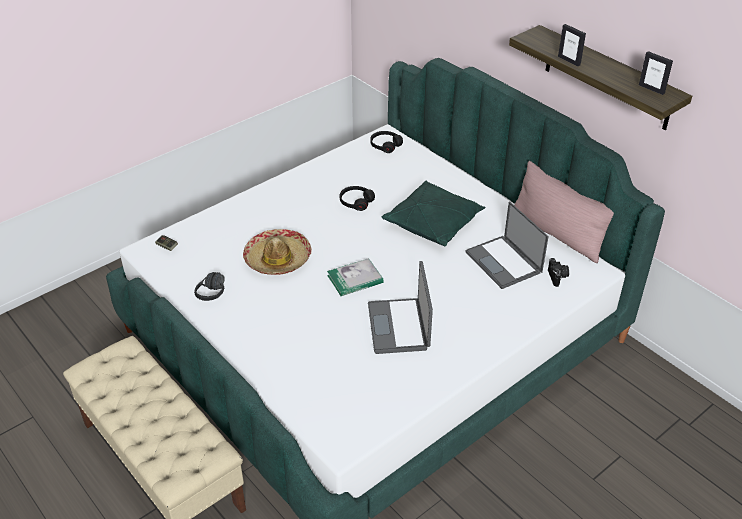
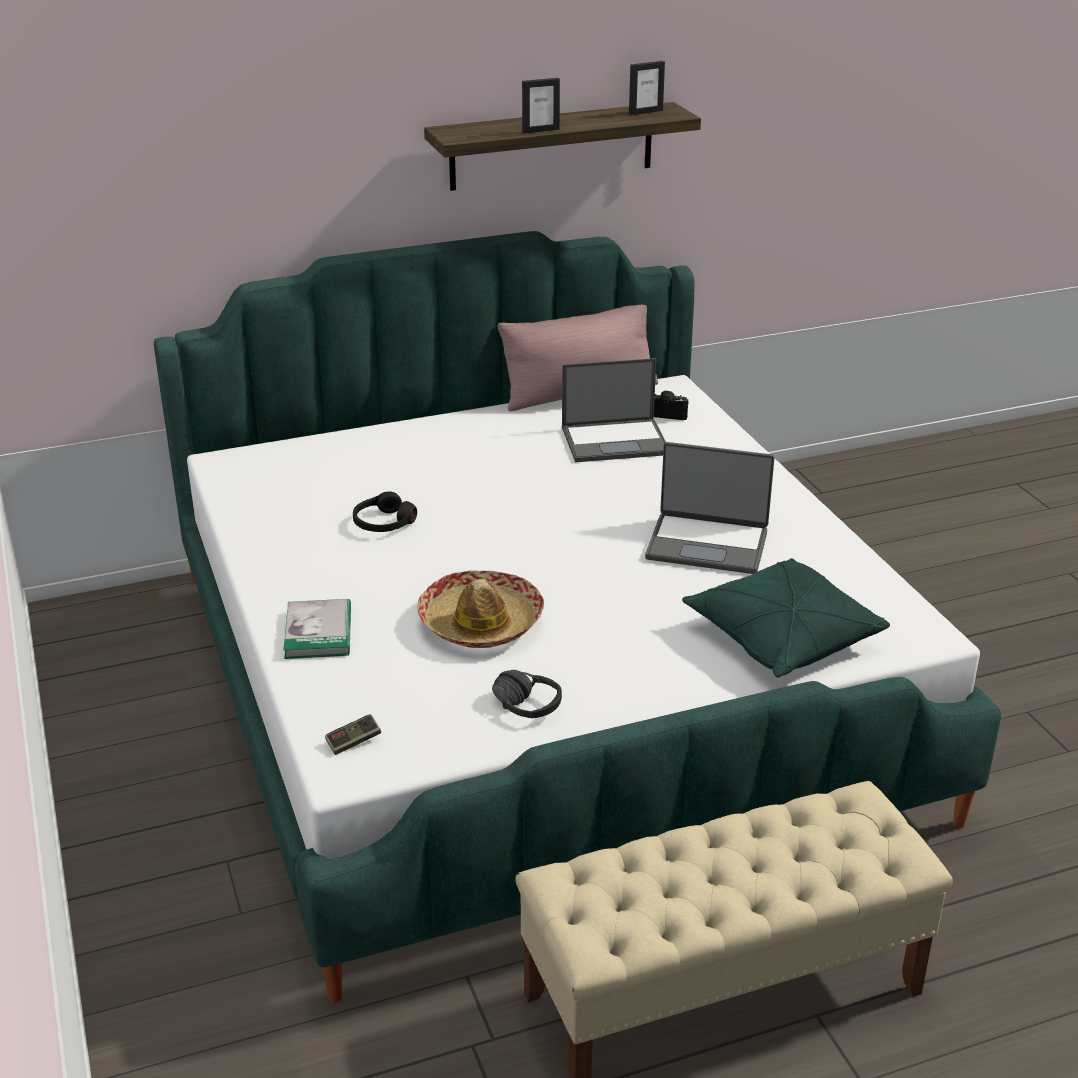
camera: 70 degrees left, 10 degrees down
(355, 279) = (579, 560): book -> book (318, 632)
(385, 145) = (250, 468): black headphones -> none
(433, 223) = (491, 471): green pillow -> green pillow (781, 637)

